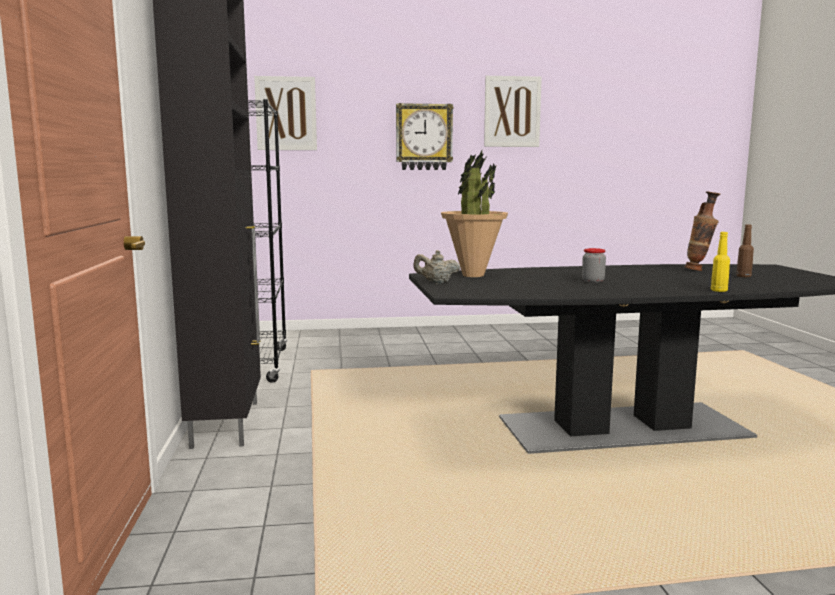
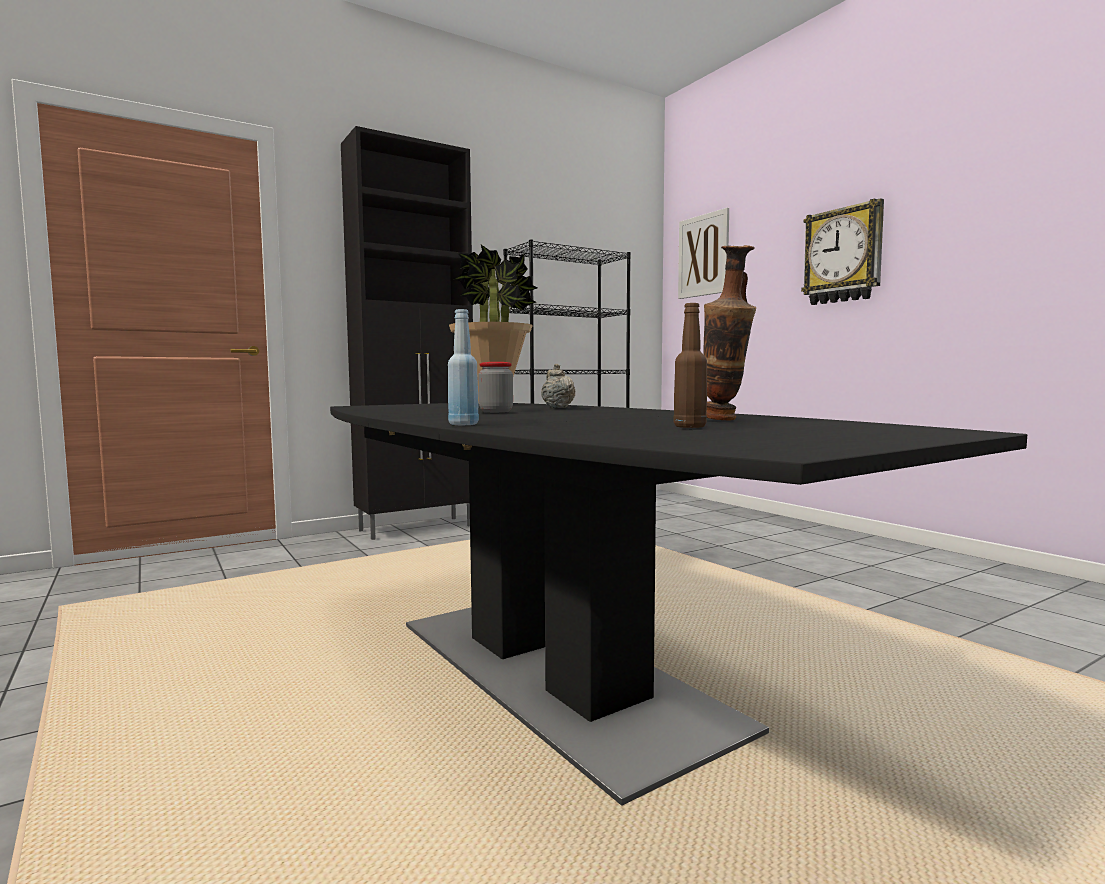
camera: 65 degrees right, 5 degrees down
(436, 282) = (425, 404): beige teapot -> beige teapot (557, 407)
(512, 112) = (987, 185): picture -> none
(719, 291) = (463, 424): yellow bottle -> blue bottle

